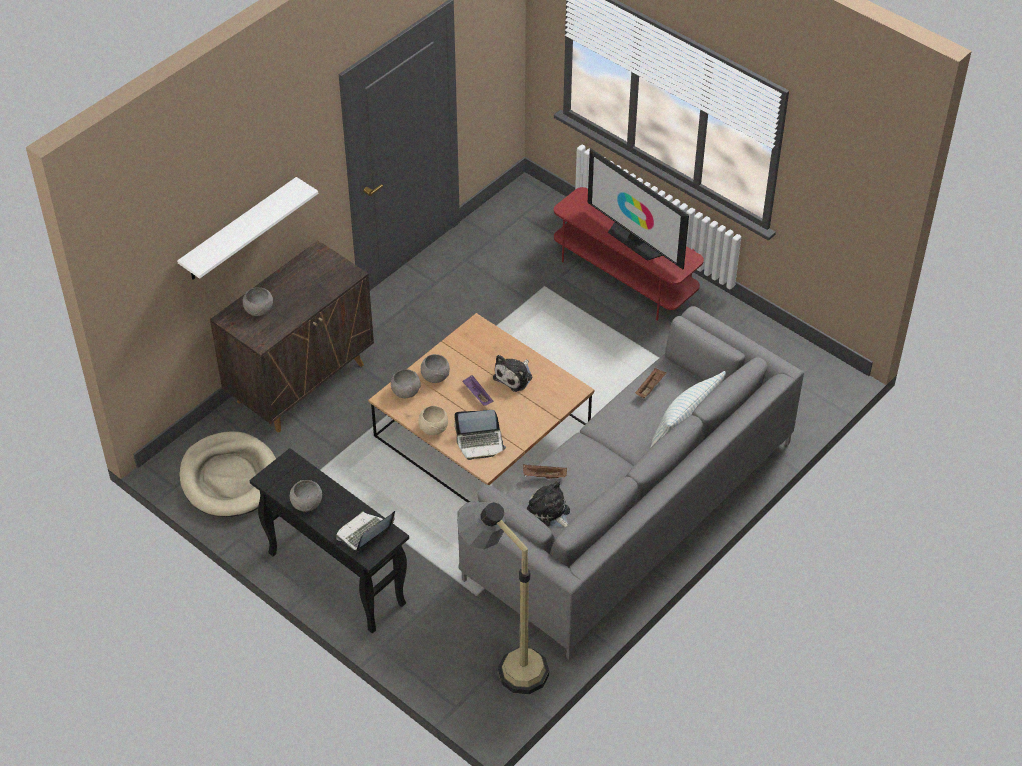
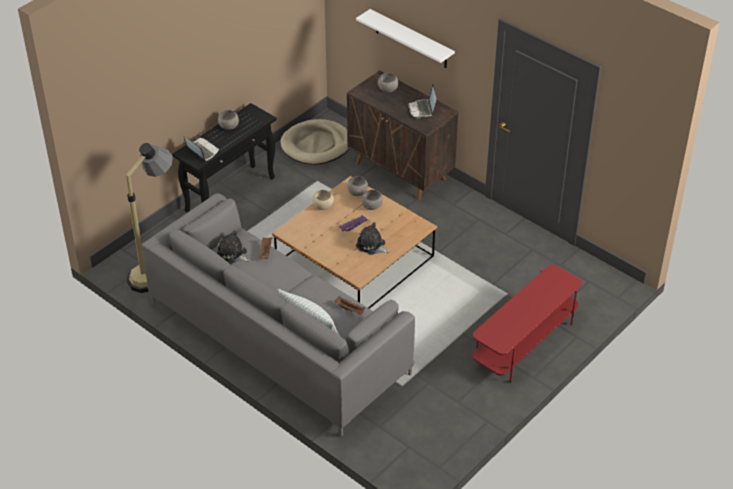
camera: 90 degrees right, 5 degrees down
(480, 443) = (308, 229): laptop -> laptop (422, 109)
(550, 512) = (233, 254): plush toy -> plush toy turned 105 degrees counterclockwise
(635, 241) = (520, 312): television -> none

